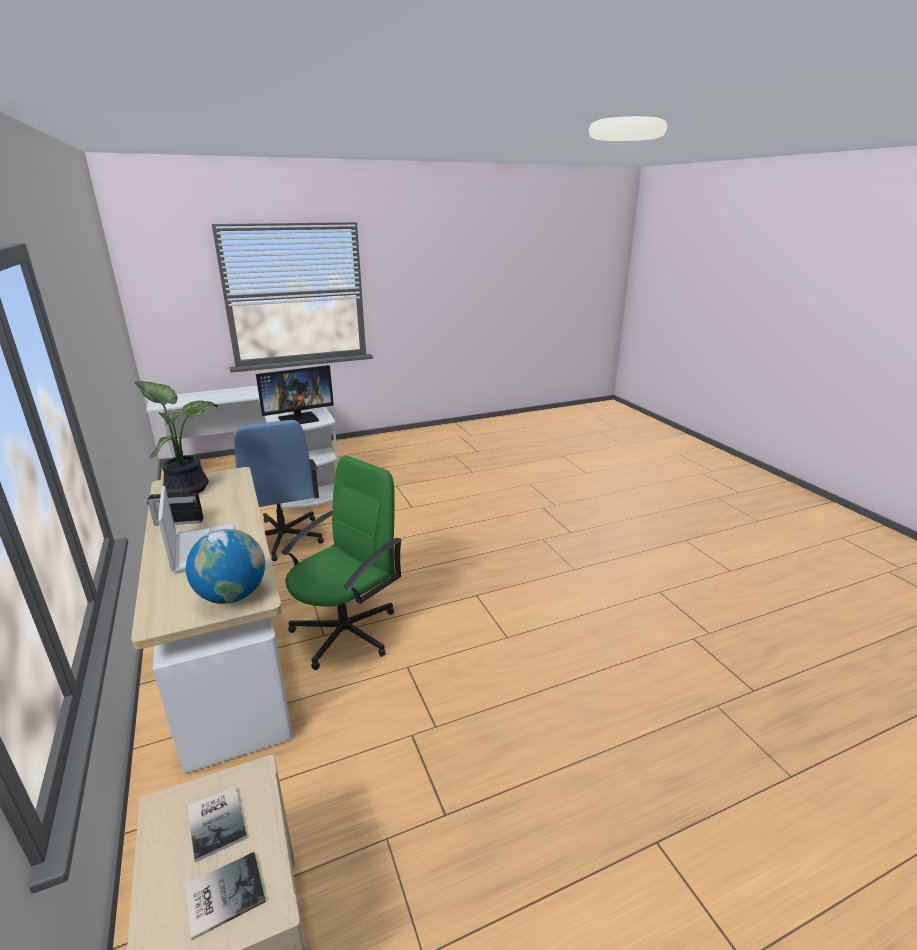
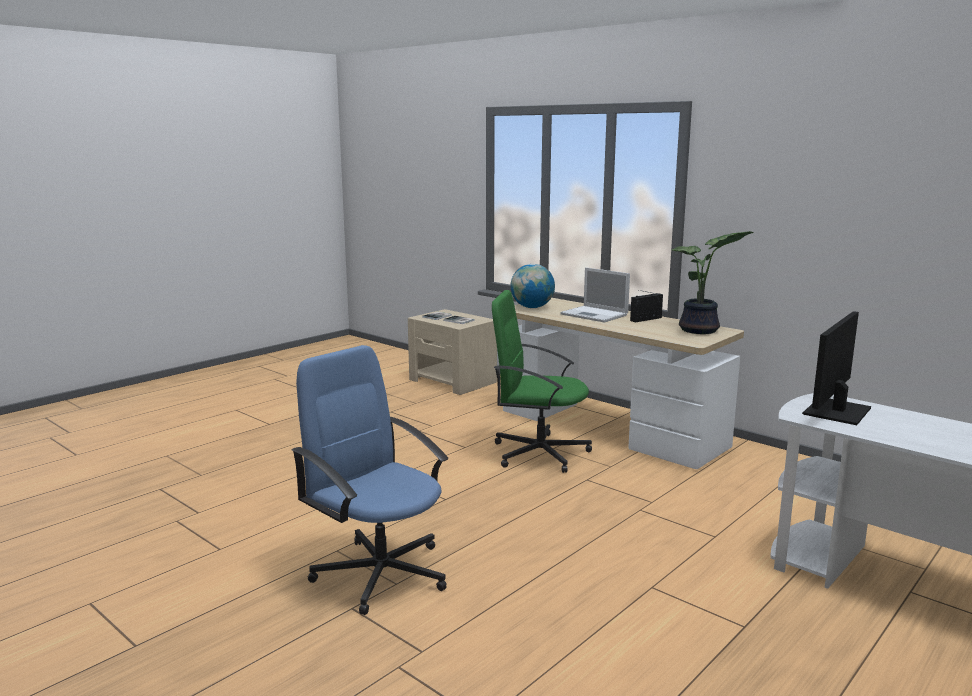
camera: 155 degrees right, 10 degrees down
(283, 538) = (736, 500): blue office chair -> blue office chair (380, 572)
(346, 631) = (538, 453): green office chair -> green office chair turned 90 degrees clockwise

